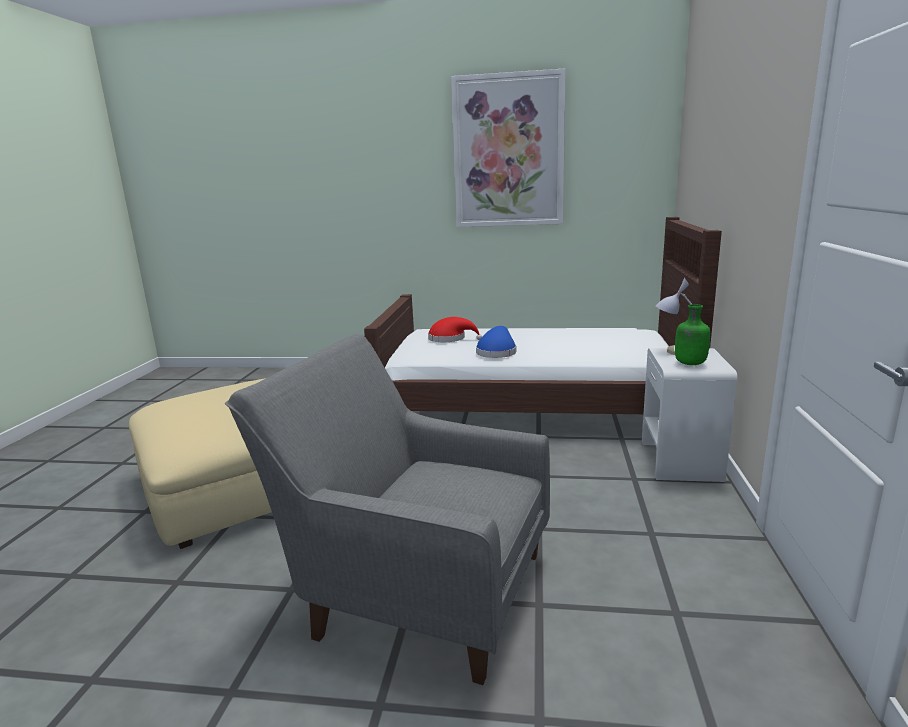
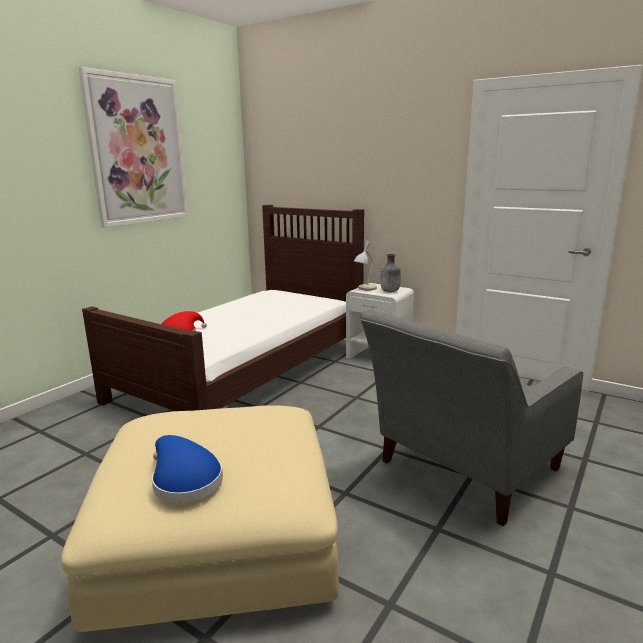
camera: 65 degrees left, 0 degrees up
(497, 352) = (247, 329): blue hat -> blue hat (184, 481)
(689, 364) = (390, 291): green bottle -> grey bottle

